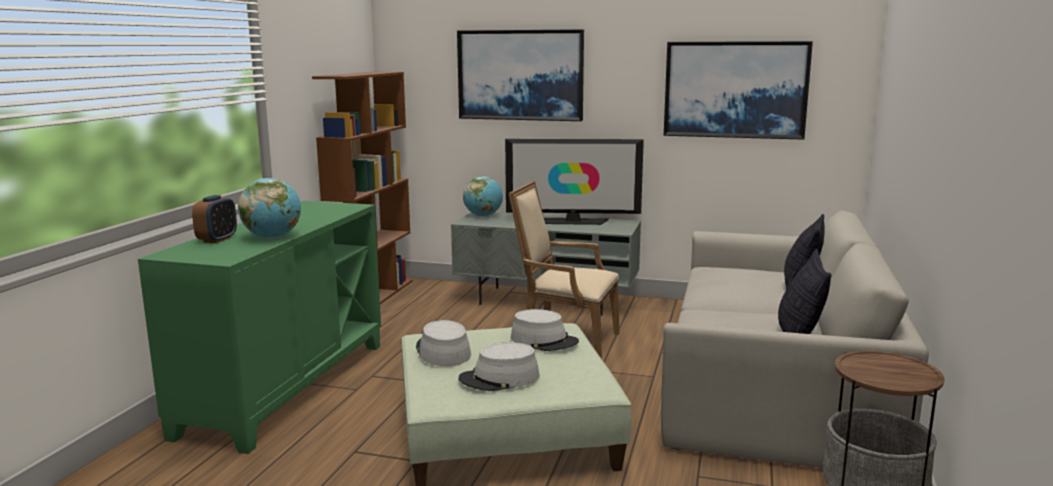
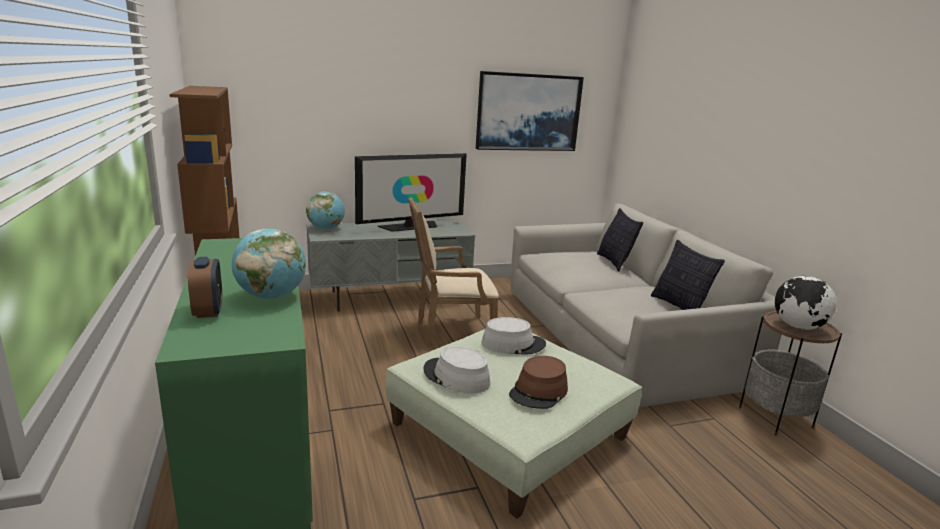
camera: 35 degrees left, 5 degrees up
(499, 378) = (539, 392): grey hat -> brown hat
(520, 75) = (350, 94): picture -> none
(876, 371) = (798, 327): none -> globe

